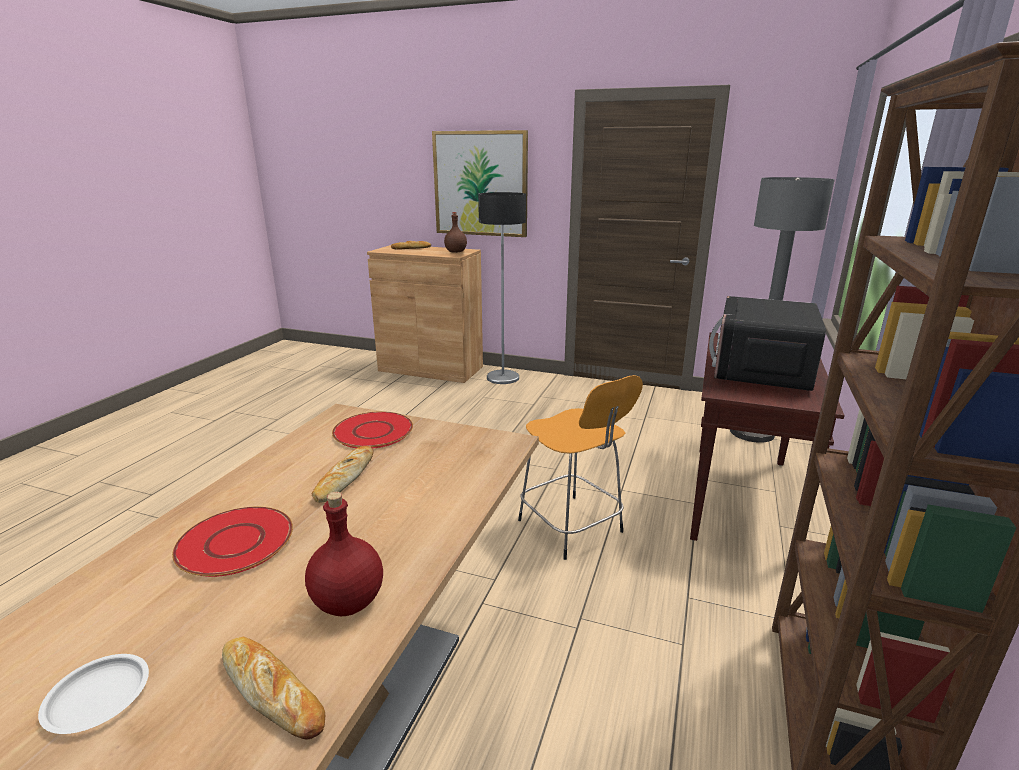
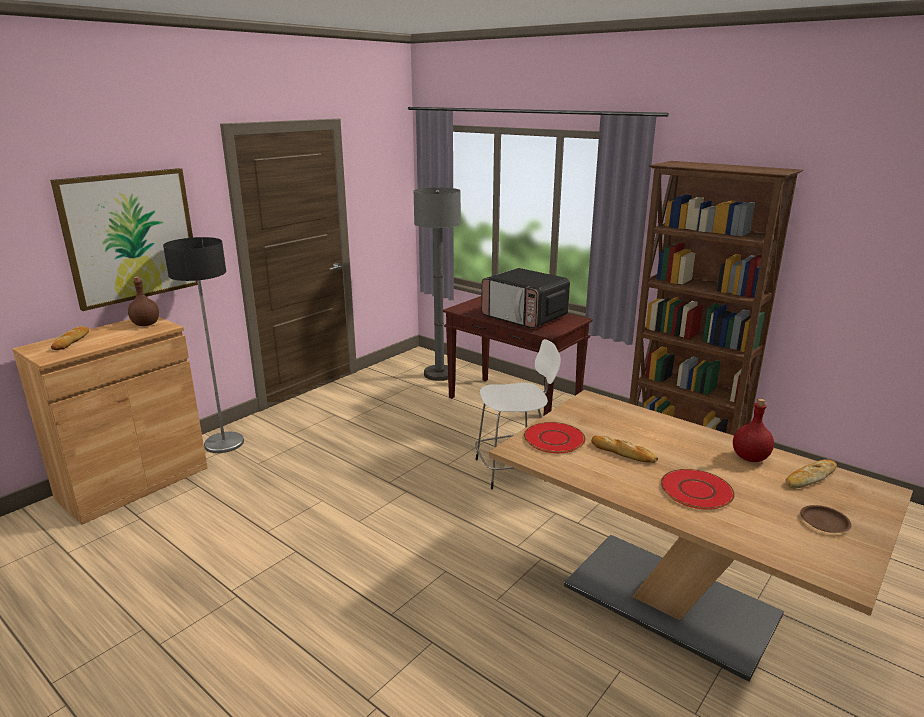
camera: 70 degrees left, 0 degrees up
(99, 696) = (824, 522): white plate -> brown plate
(572, 528) = (513, 469): orange stool -> white stool

